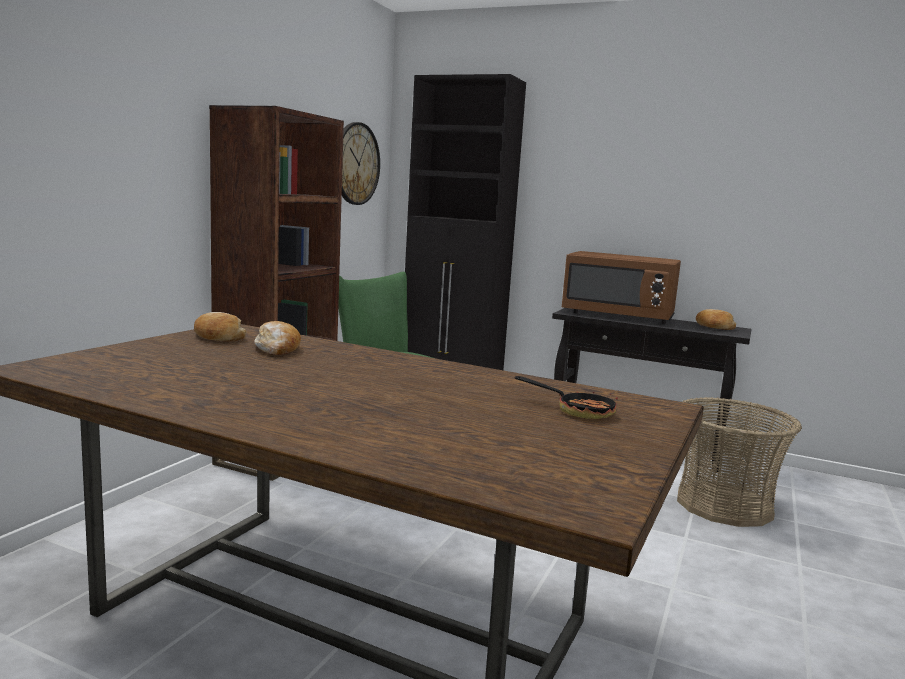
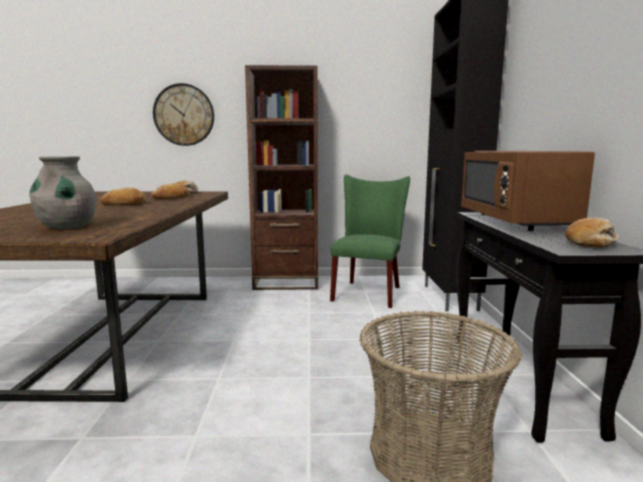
camera: 65 degrees right, 0 degrees up
(331, 373) = (125, 204): none -> bread
(356, 164) = (405, 97): wall clock -> wall clock (184, 115)
(577, 410) = (67, 227): frying pan -> grey vase

